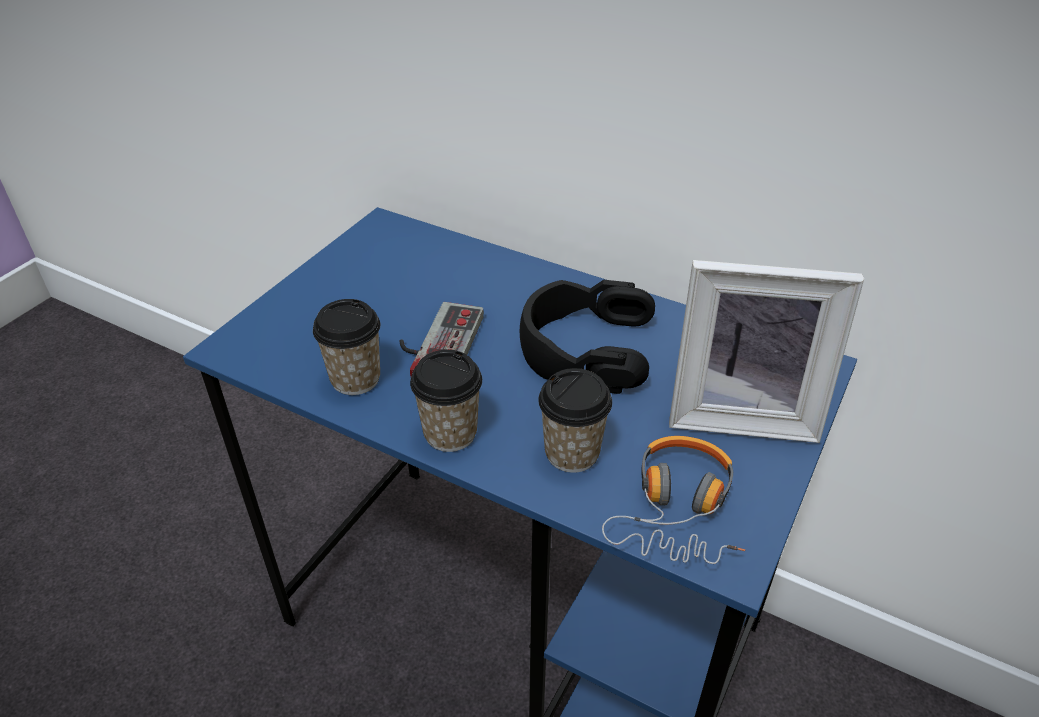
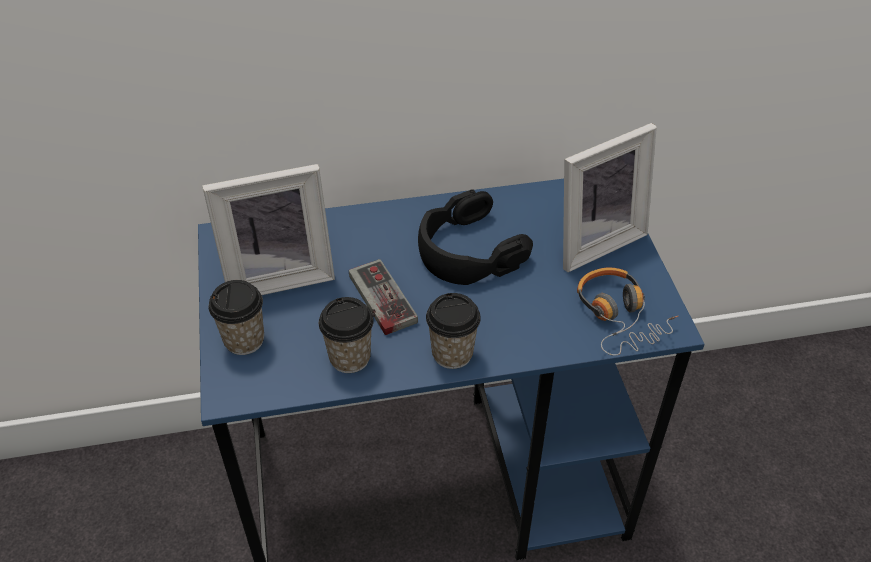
camera: 40 degrees left, 5 degrees up
(387, 277) = (278, 275): none -> picture frame
(572, 453) = (533, 320): cup -> cup (244, 340)

